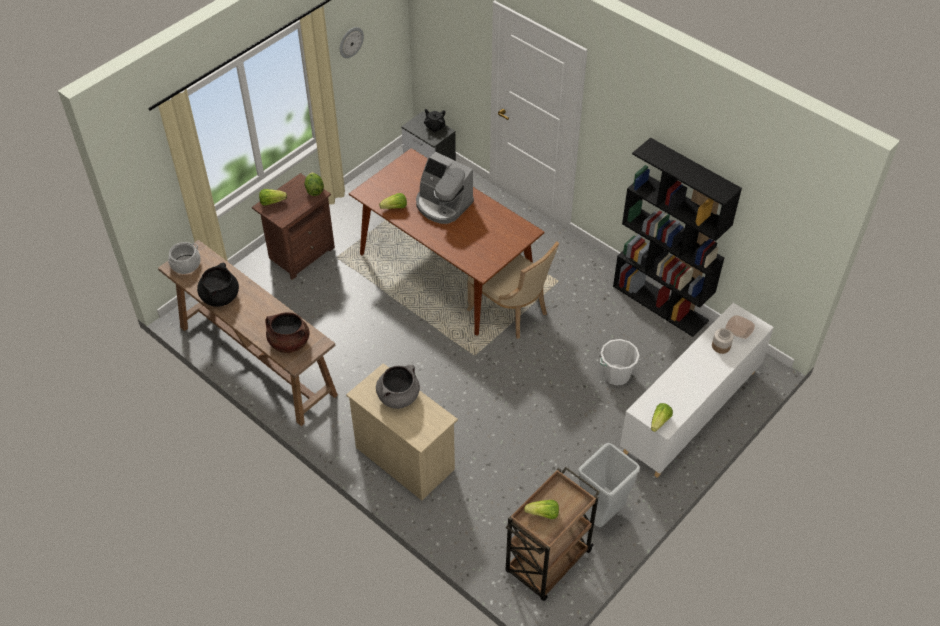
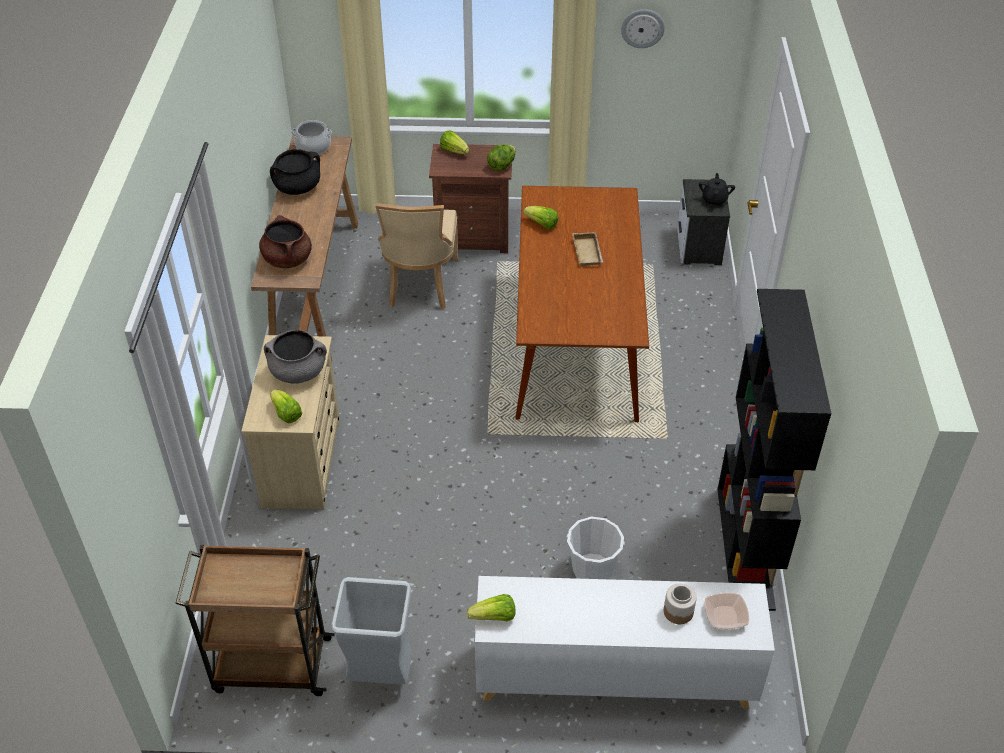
camera: 50 degrees right, 5 degrees down
(443, 204) = (588, 252): coffee machine -> beige tray
(511, 311) = (579, 426): beige chair -> beige chair (420, 285)
(543, 514) = (237, 575): lettuce -> lettuce (286, 414)

